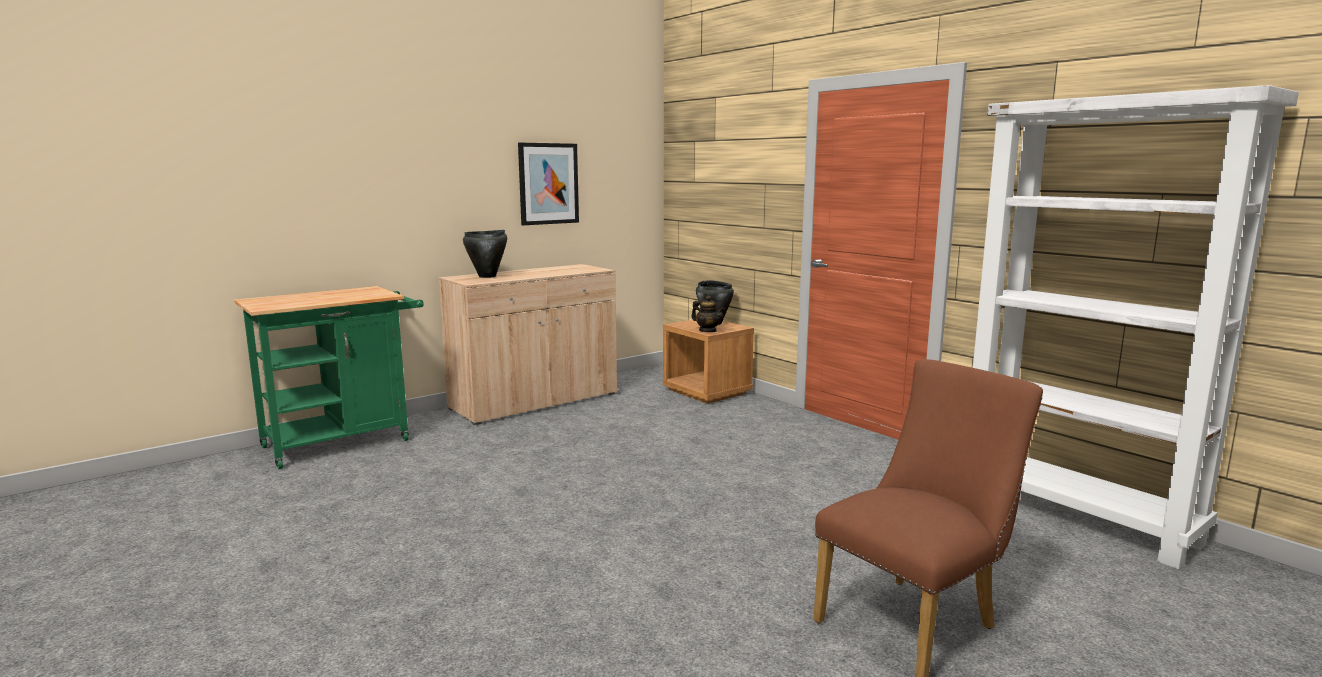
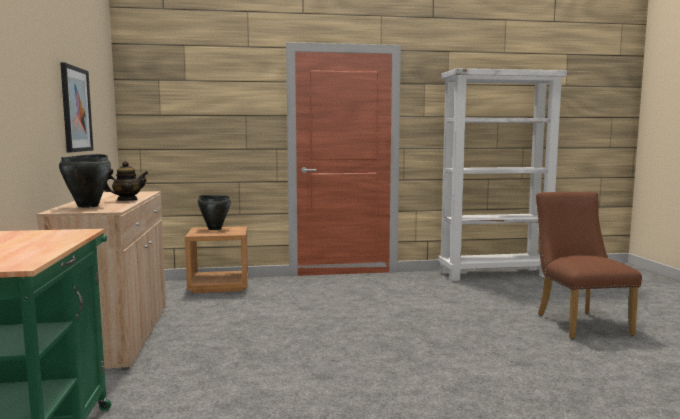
camera: 60 degrees left, 5 degrees down
(707, 331) = (232, 233): teapot -> teapot (127, 200)

